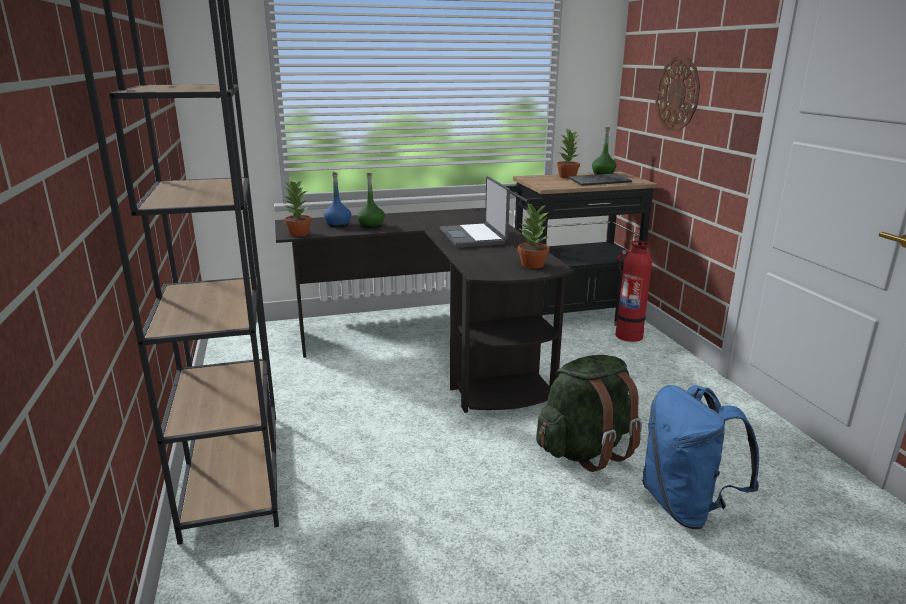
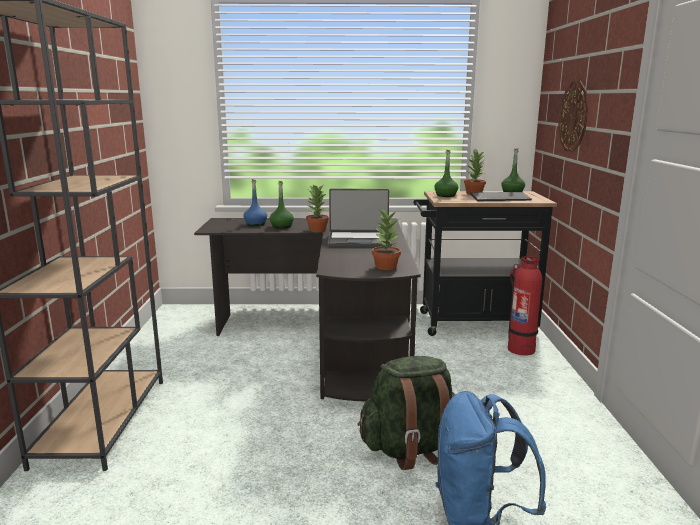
camera: 15 degrees right, 5 degrees down
(298, 234) = (216, 229): potted plant -> potted plant (317, 230)
(474, 237) = (359, 241): laptop -> laptop turned 90 degrees counterclockwise
(542, 180) = (446, 195): none -> green bottle

